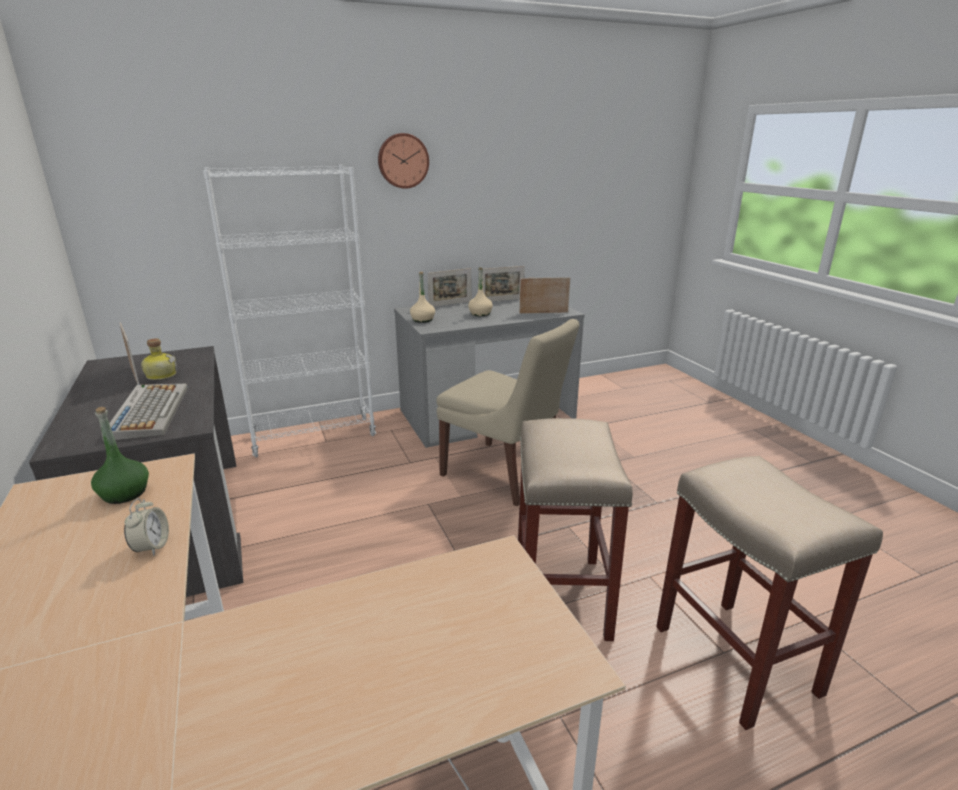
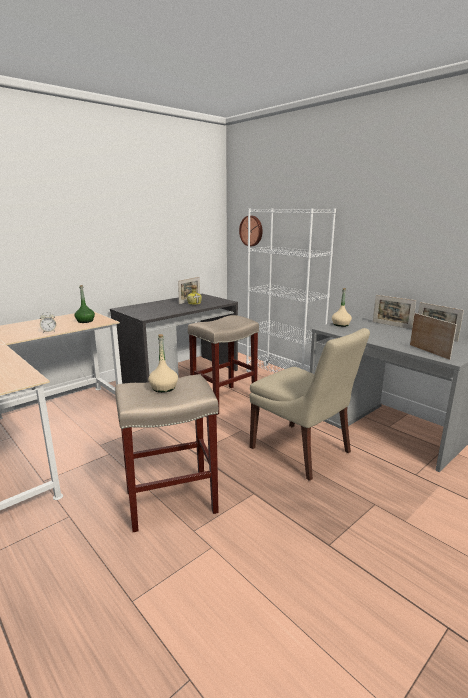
camera: 70 degrees right, 5 degrees down
(148, 411) = (156, 310): keyboard -> none
(403, 161) = (381, 206): wall clock -> wall clock (251, 231)
(480, 314) = (384, 335): beige bottle -> beige bottle (164, 388)
(505, 474) = (302, 451): beige chair -> beige chair turned 60 degrees counterclockwise
(738, 661) = (123, 611): beige stool -> beige stool (223, 400)

